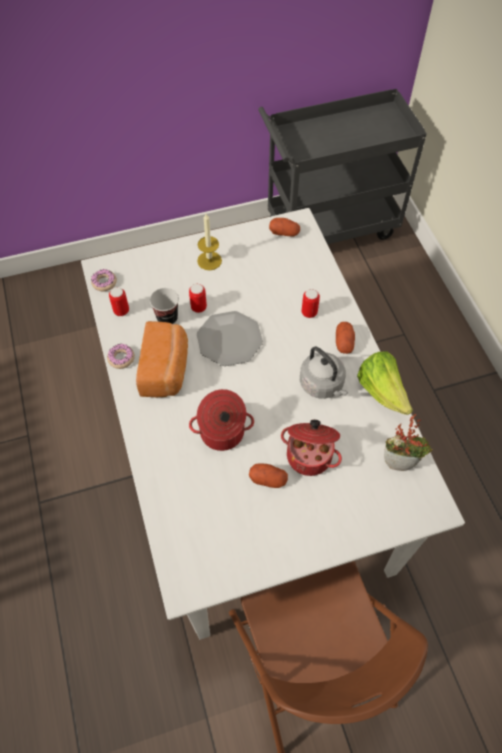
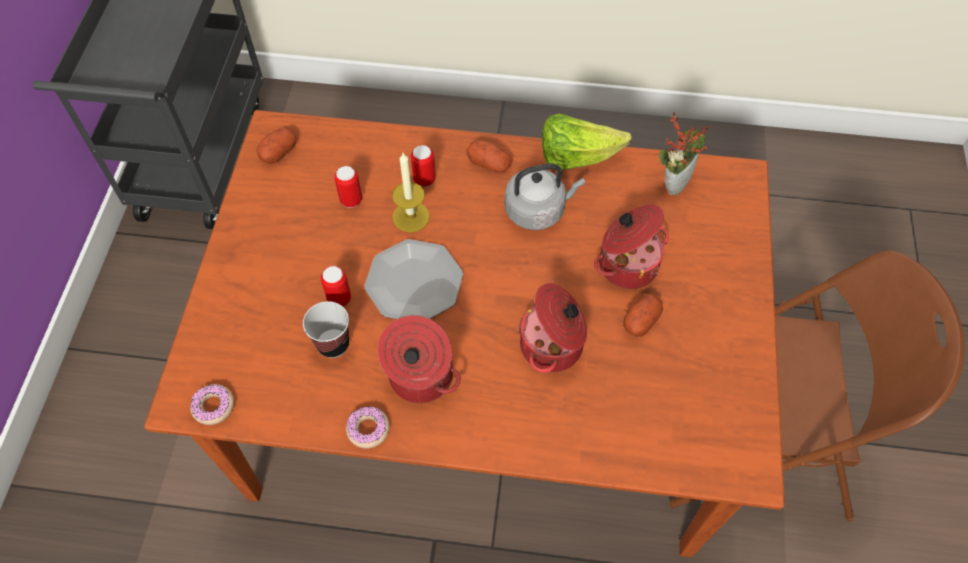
camera: 65 degrees left, 0 degrees up
(121, 311) = (282, 400): can -> can (351, 200)
(166, 369) = (419, 377): bread -> cooking pot
(209, 260) = (266, 255): candle -> candle (411, 217)
(249, 459) = (482, 400): white dining table -> brown dining table

